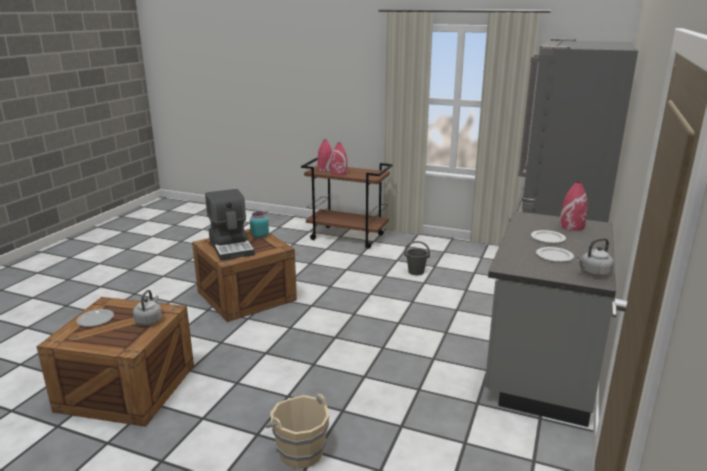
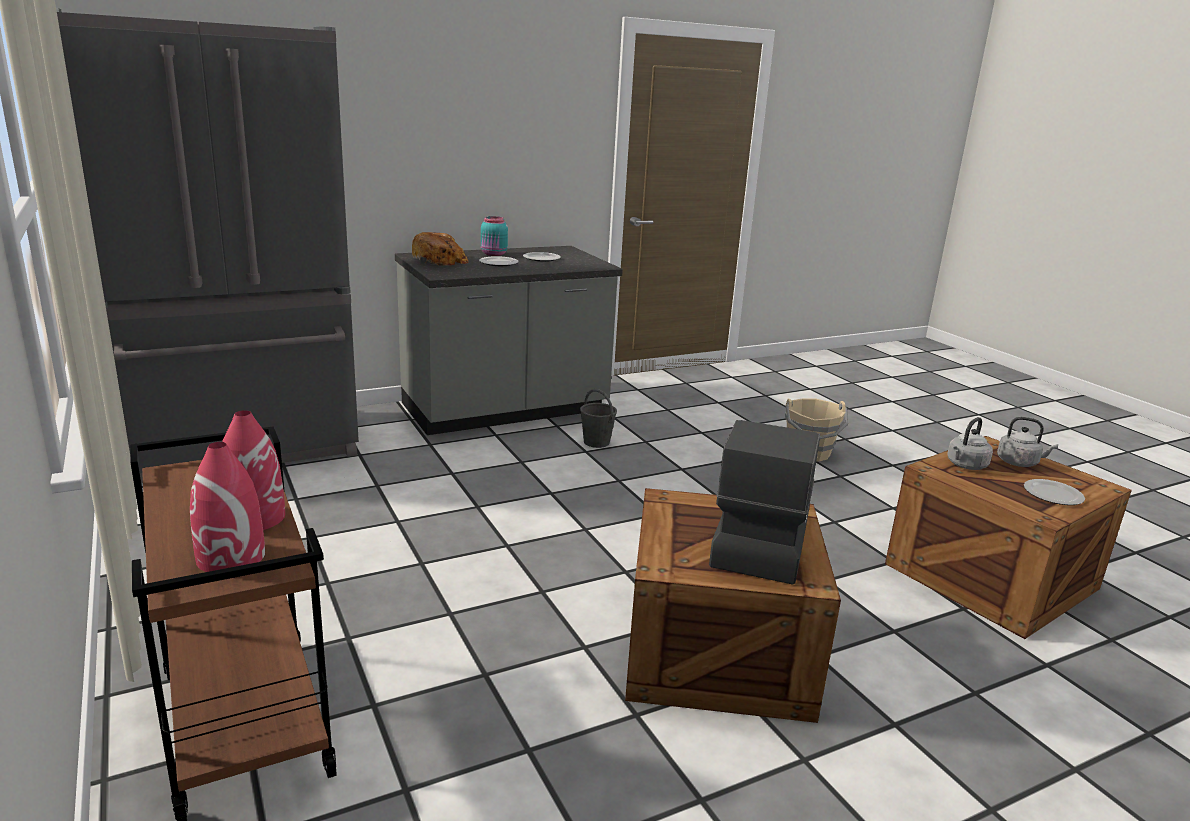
camera: 140 degrees left, 0 degrees up
(259, 236) = (673, 545): turquoise jar -> turquoise jar (494, 254)
(415, 272) = (361, 543): grey bucket -> grey bucket (597, 442)
(571, 226) = (440, 260): red vase -> bread
(593, 273) = (552, 249): grey kettle -> grey kettle (1019, 463)

